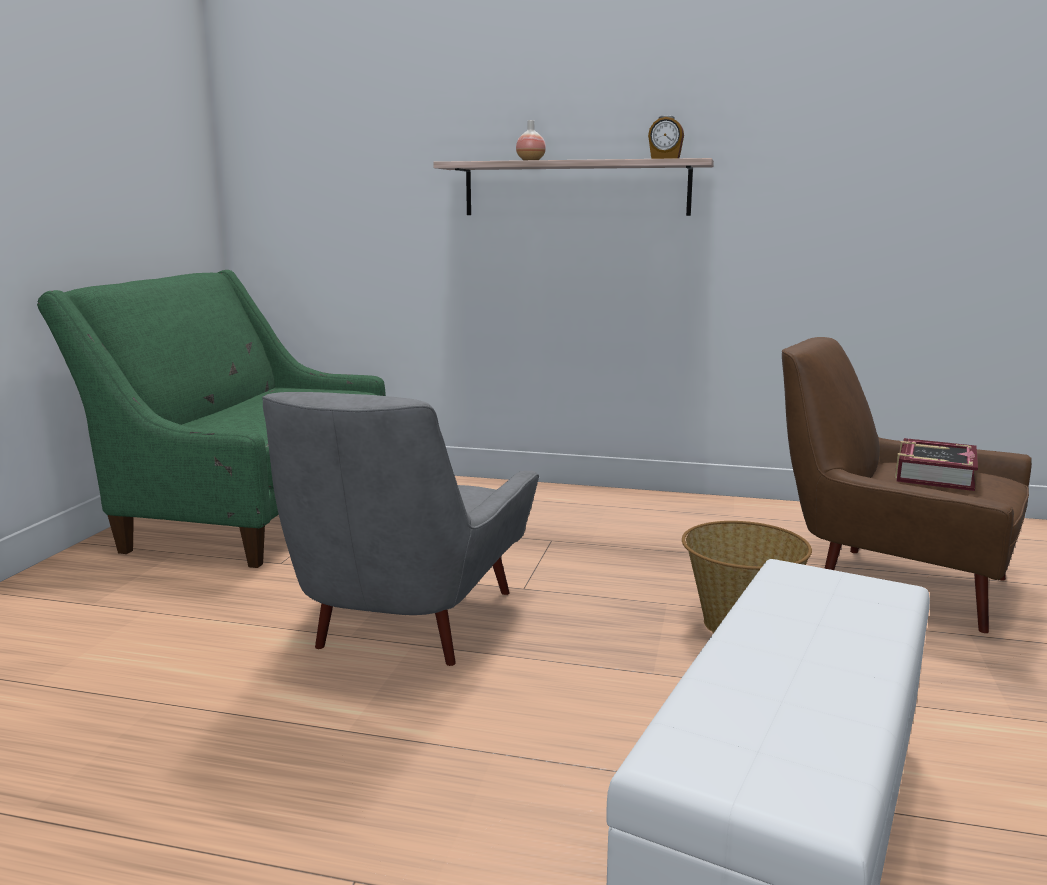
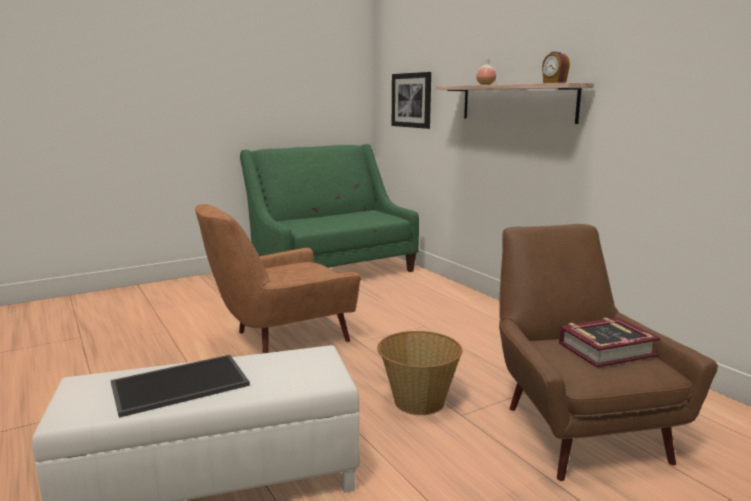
camera: 45 degrees right, 0 degrees up
(329, 188) = (411, 100): none -> picture
(406, 627) = (281, 338): grey armchair -> brown armchair
(800, 682) = (179, 386): none -> tray

